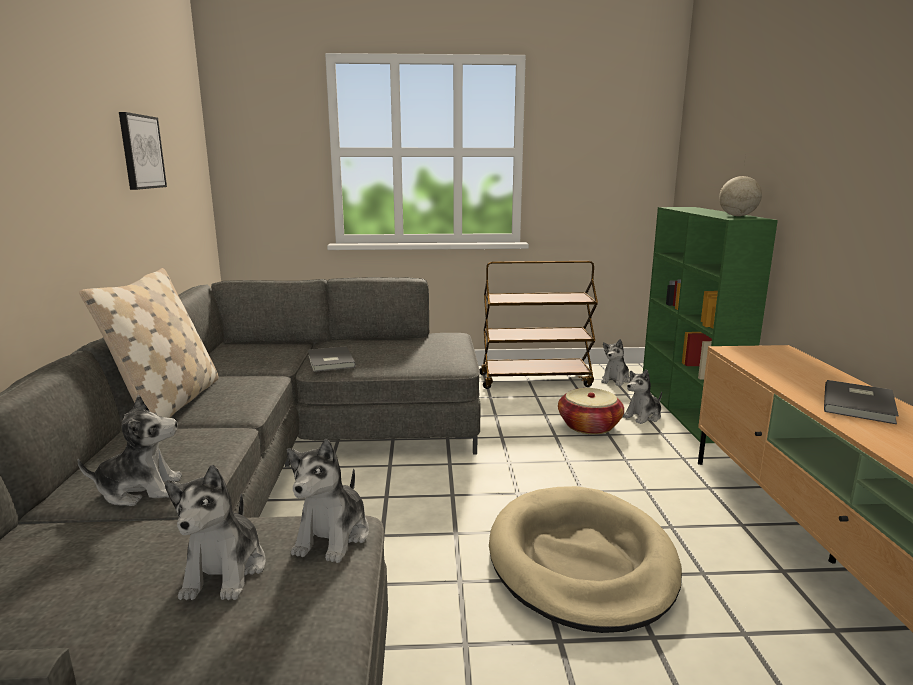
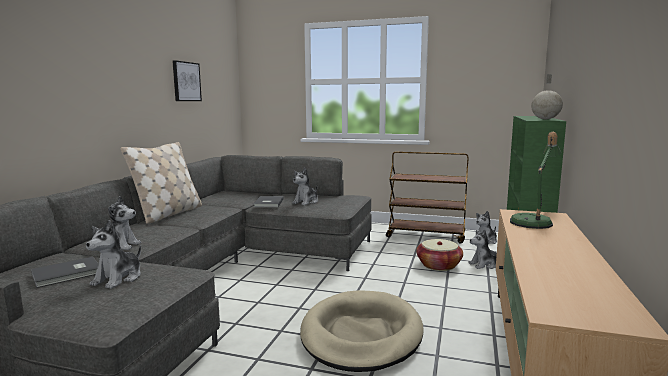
camera: 20 degrees right, 5 degrees down
(333, 536) = (179, 274): plush toy -> plush toy (306, 202)
(776, 363) = (534, 221): none -> table lamp
(860, 404) = (556, 247): grey book -> grey book (68, 274)

